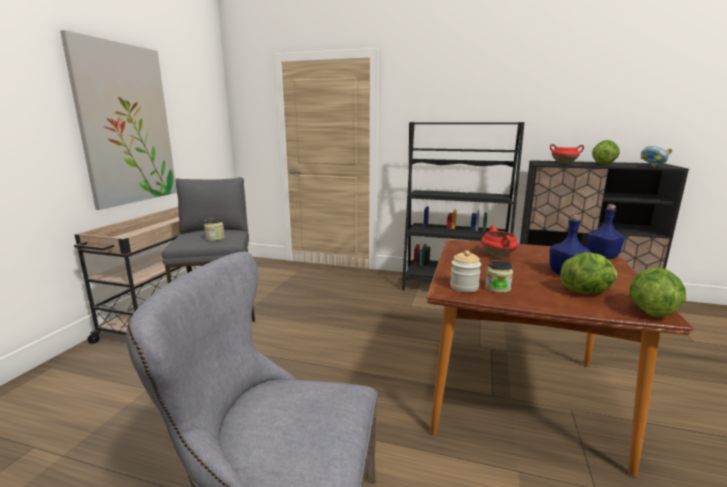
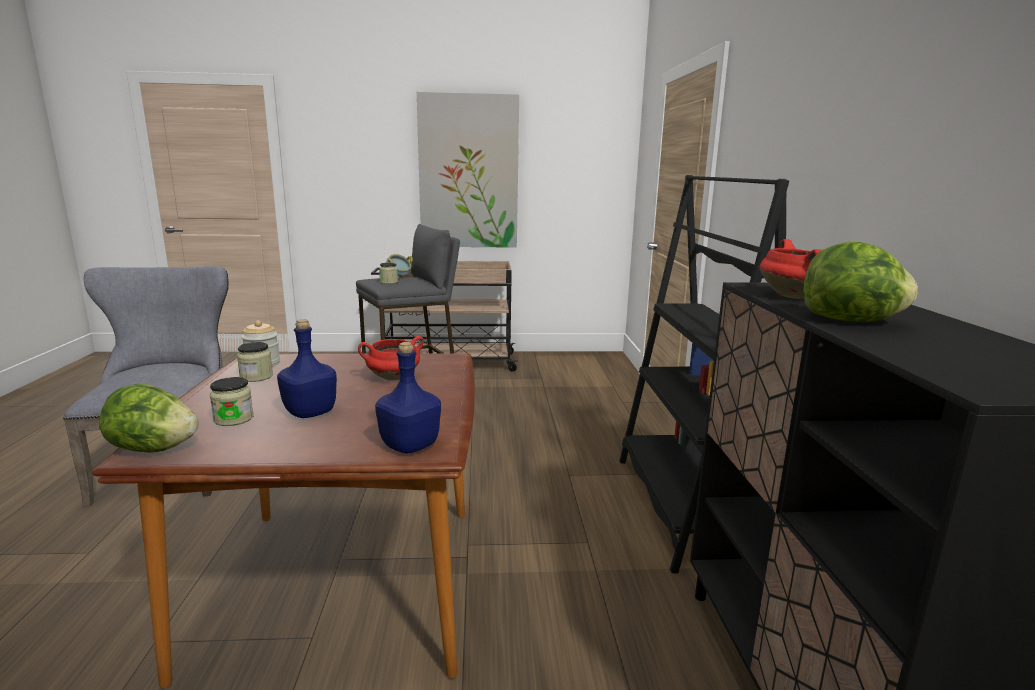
camera: 70 degrees right, 0 degrees up
(586, 292) = (233, 419): lettuce -> jar
(652, 166) = (913, 361): bowl -> bowl (399, 277)

